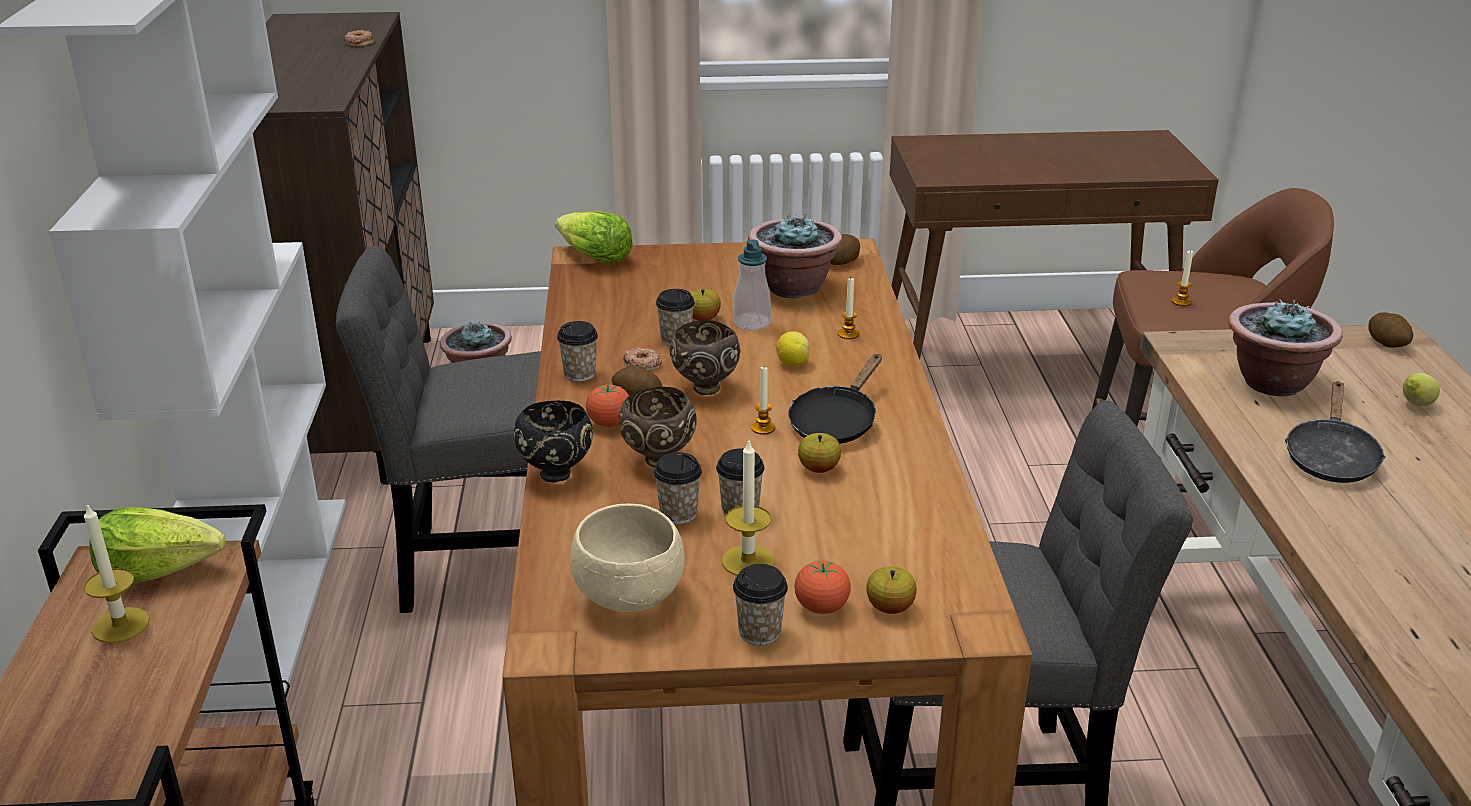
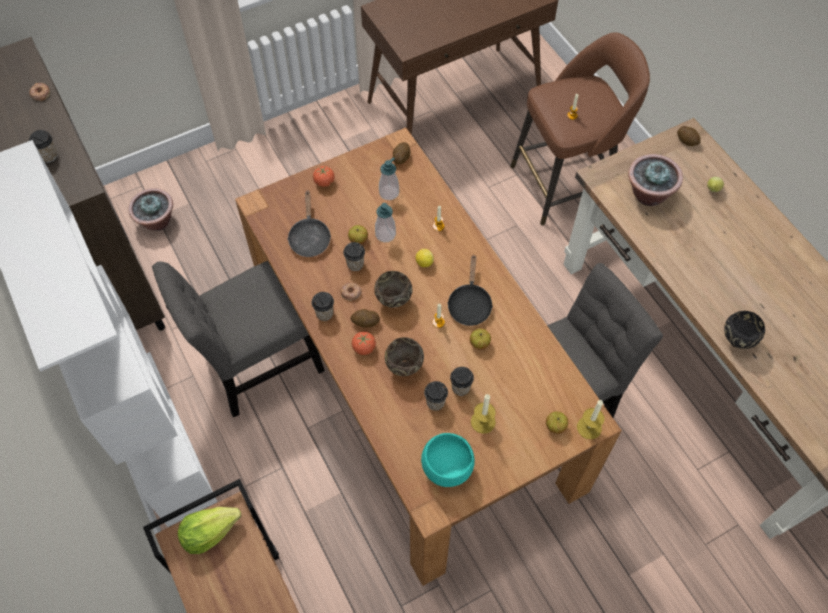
camera: 25 degrees left, 30 degrees up
(120, 625) = (221, 573): candle -> candle (589, 427)
(557, 473) = (363, 397): black bowl -> black bowl (737, 340)
(594, 257) = (265, 202): lettuce -> none
(632, 598) = (448, 467): beige bowl -> turquoise bowl
(759, 632) = (511, 465): cup -> cup (49, 156)
(793, 288) = (389, 193): potted plant -> soap dispenser
(821, 607) = (528, 438): tomato -> tomato (324, 182)
(1330, 458) = (690, 246): black frying pan -> black frying pan (309, 237)

